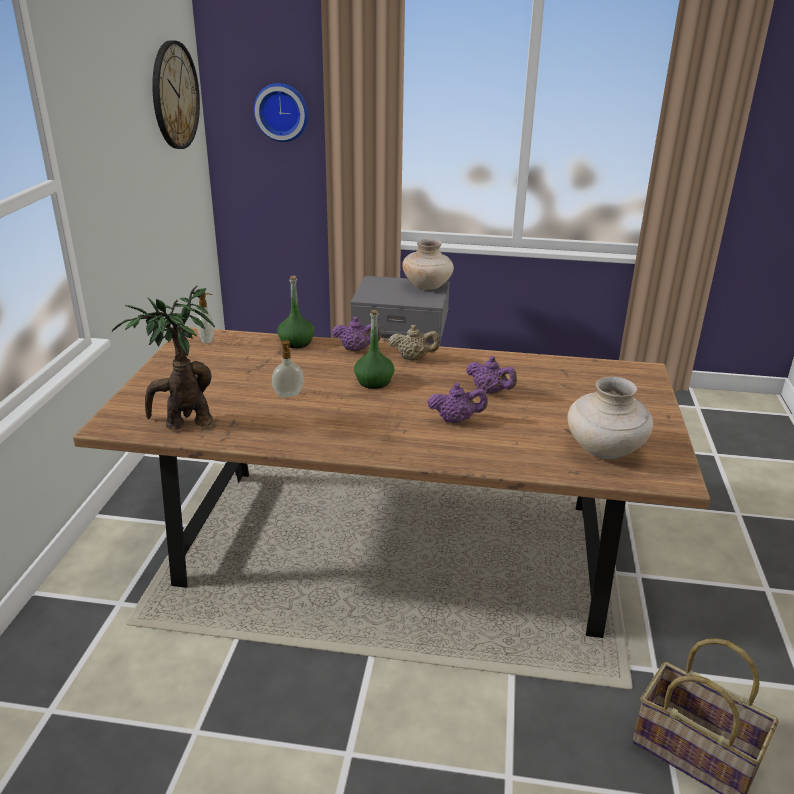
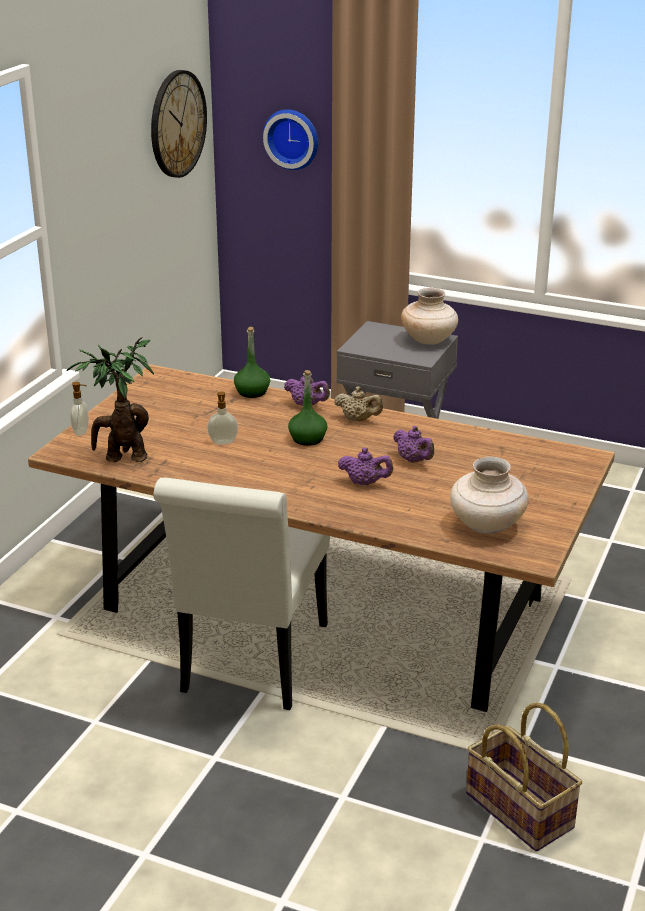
camera: 15 degrees right, 0 degrees up
(208, 340) = (169, 381): soap dispenser -> soap dispenser (82, 432)
(349, 625) = (252, 665): none -> white chair

